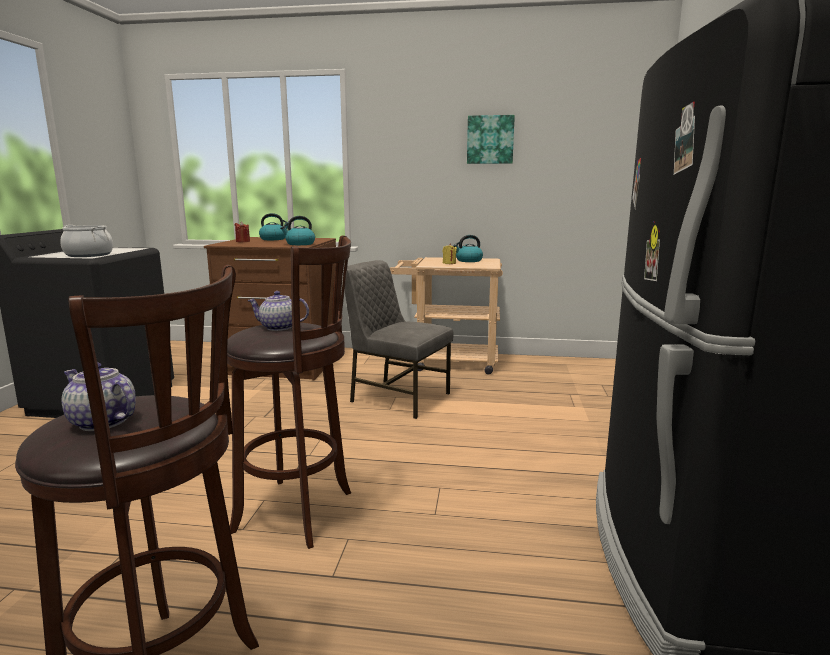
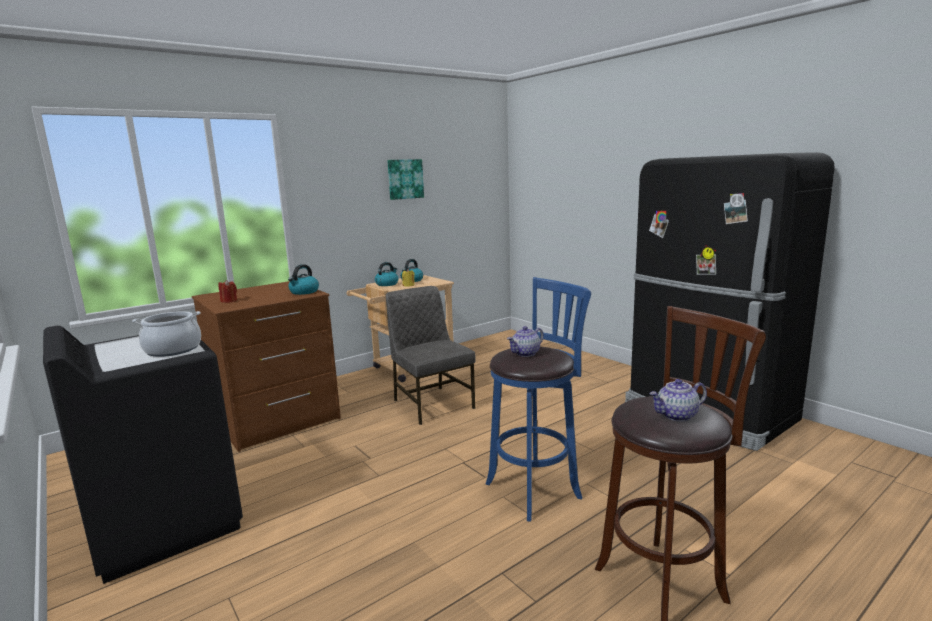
camera: 45 degrees left, 0 degrees up
(274, 239) = (243, 292): kettle -> kettle (387, 284)
(300, 512) = (536, 489): brown stool -> blue stool
(398, 397) = (432, 404): grey chair -> grey chair turned 75 degrees clockwise

